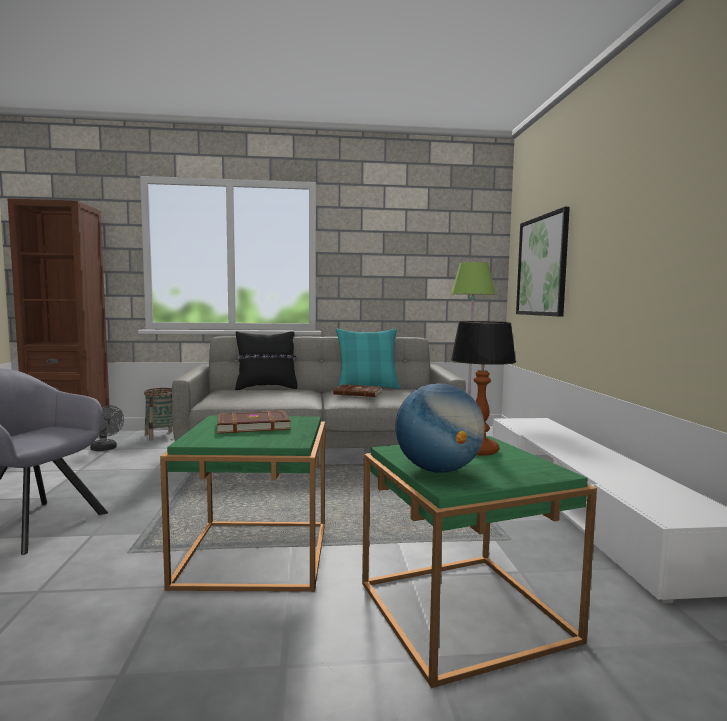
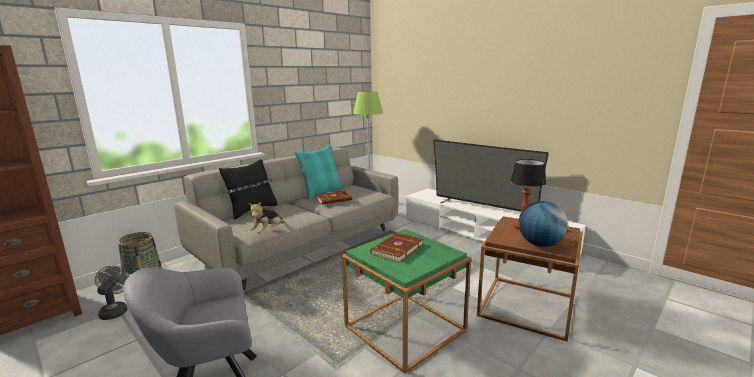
camera: 40 degrees left, 10 degrees up
(106, 449) = (115, 310): grey fan -> grey fan turned 90 degrees counterclockwise
(234, 402) = (268, 231): none -> plush toy
(464, 611) = (526, 306): green side table -> brown side table
(542, 266) = (413, 94): picture -> none
(583, 453) = (483, 207): none -> television

